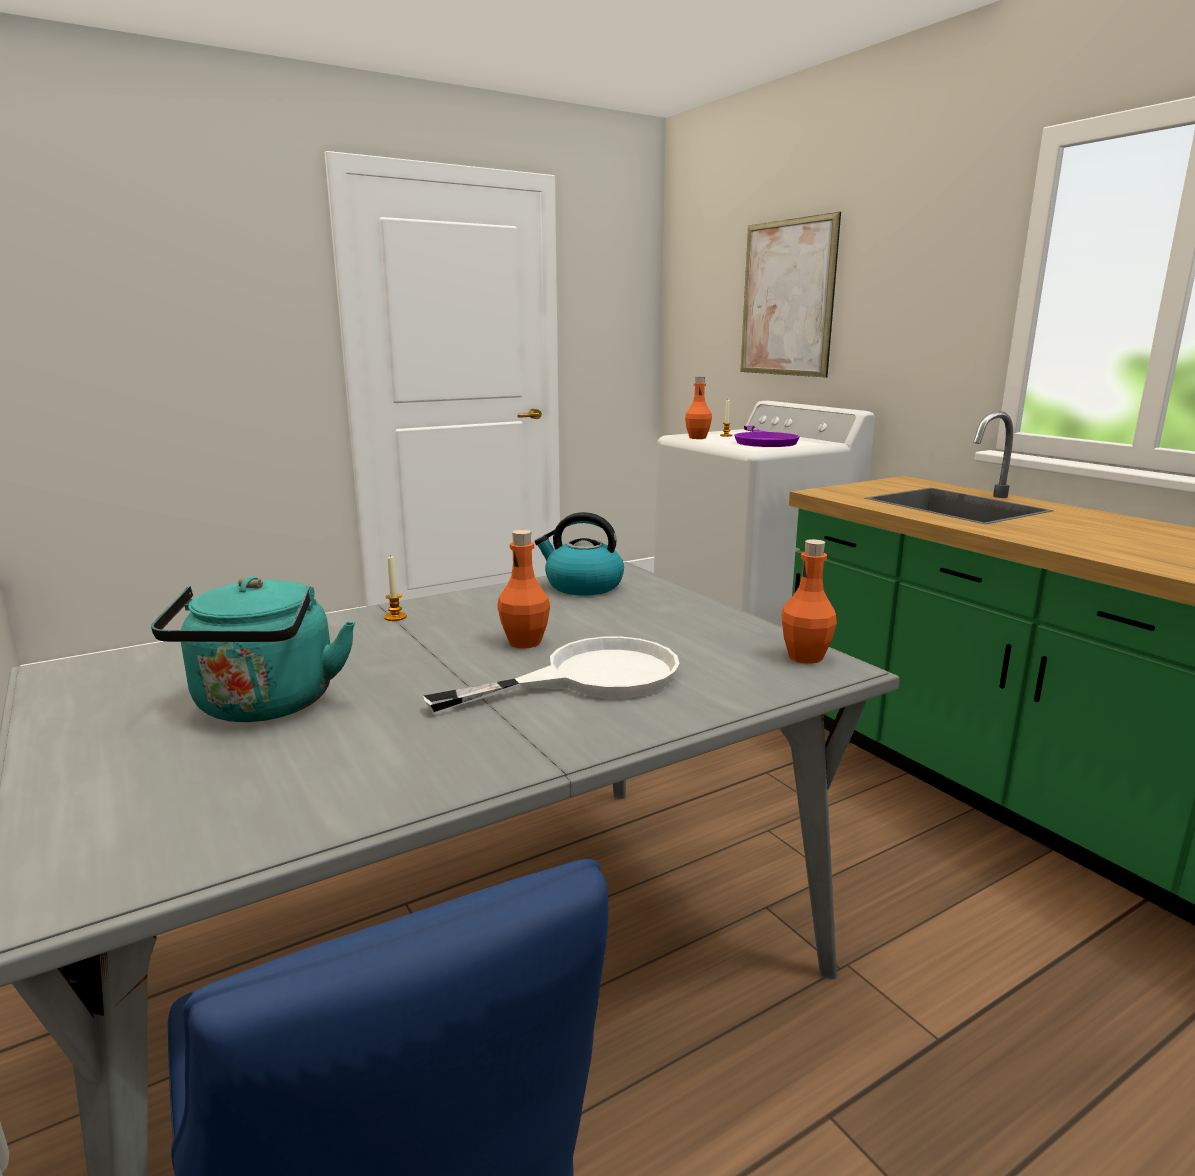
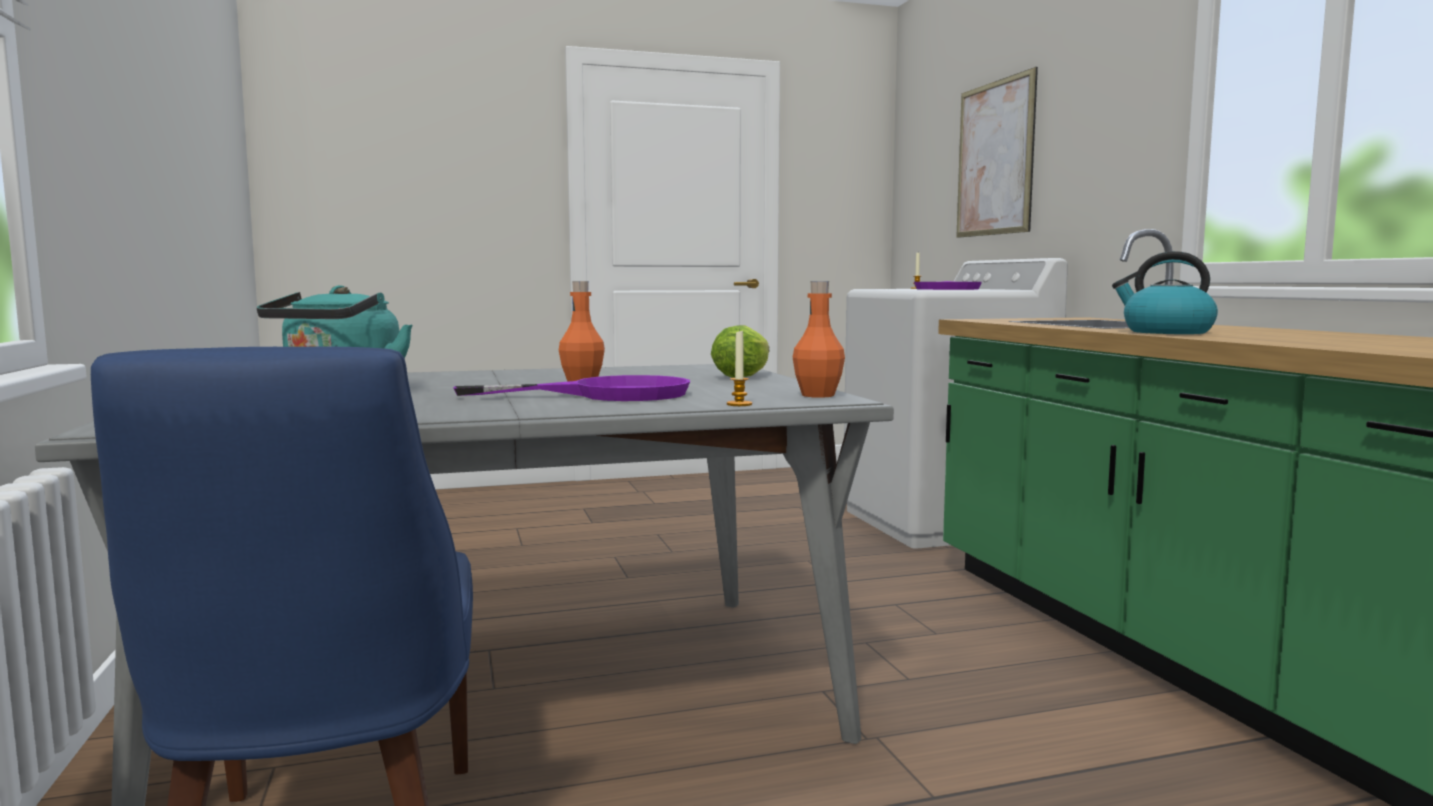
camera: 15 degrees right, 10 degrees down
(395, 617) = (496, 373): candle -> candle (739, 404)
(582, 586) = (678, 369): kettle -> kettle (1166, 332)
(589, 678) = (608, 394): white frying pan -> purple frying pan
(673, 604) = (744, 376): none -> lettuce
(697, 438) = (883, 288): orange bottle -> none

